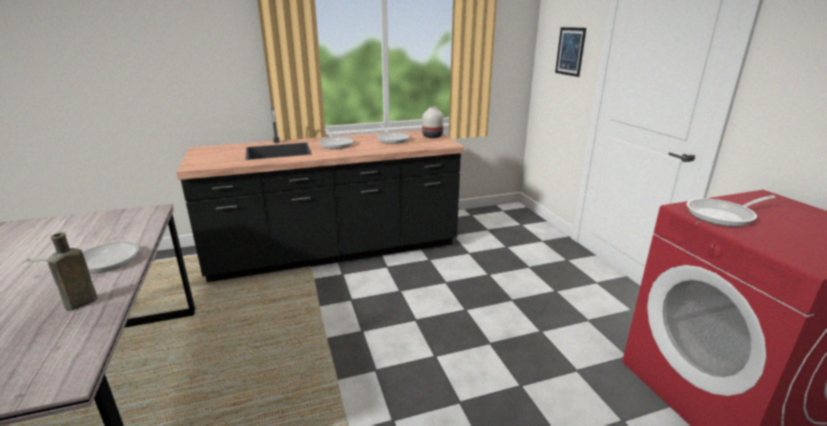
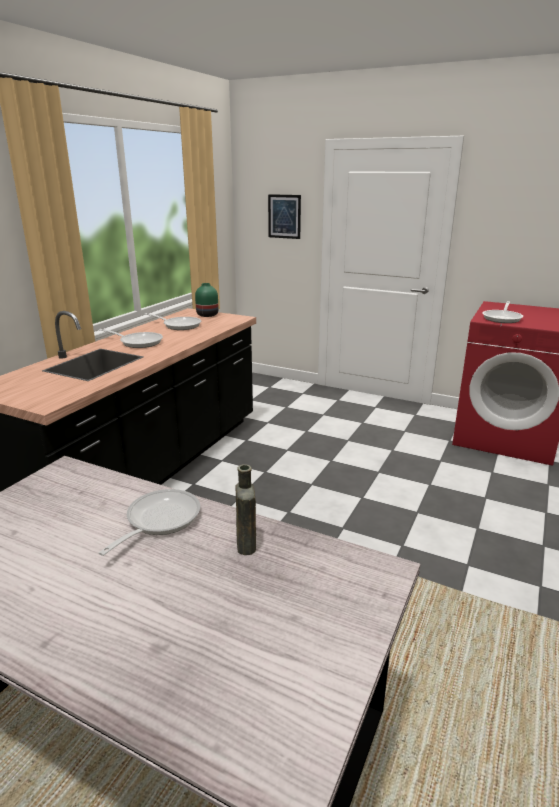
camera: 45 degrees left, 0 degrees up
(431, 136) = (207, 315): white vase -> green vase

